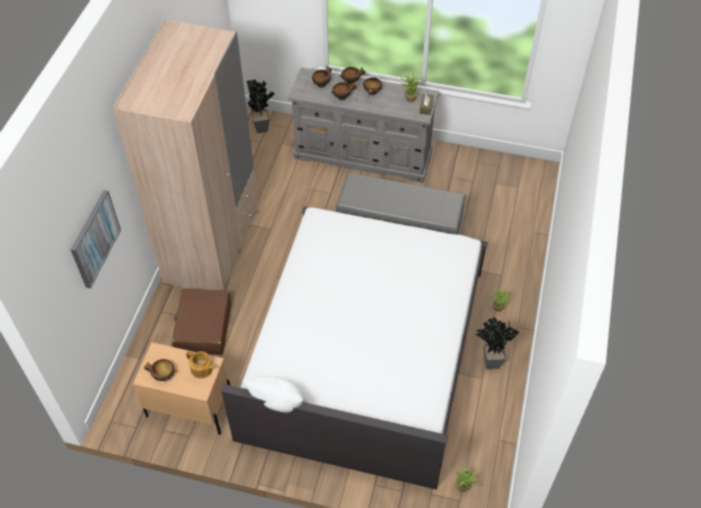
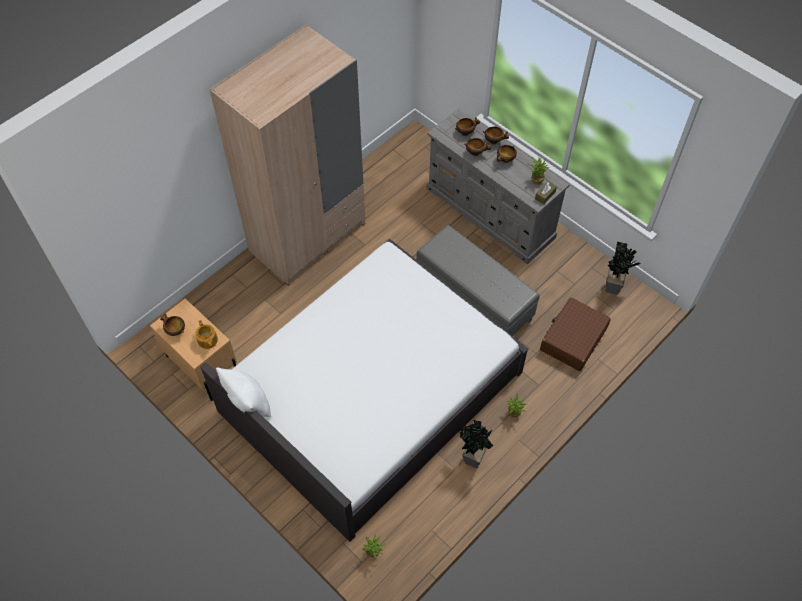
camera: 30 degrees right, 5 degrees up
(94, 238) = (161, 193): picture -> none
(203, 328) = (255, 305): brown suitcase -> brown suitcase (573, 339)
(262, 126) = (419, 147): potted plant -> potted plant (614, 286)

